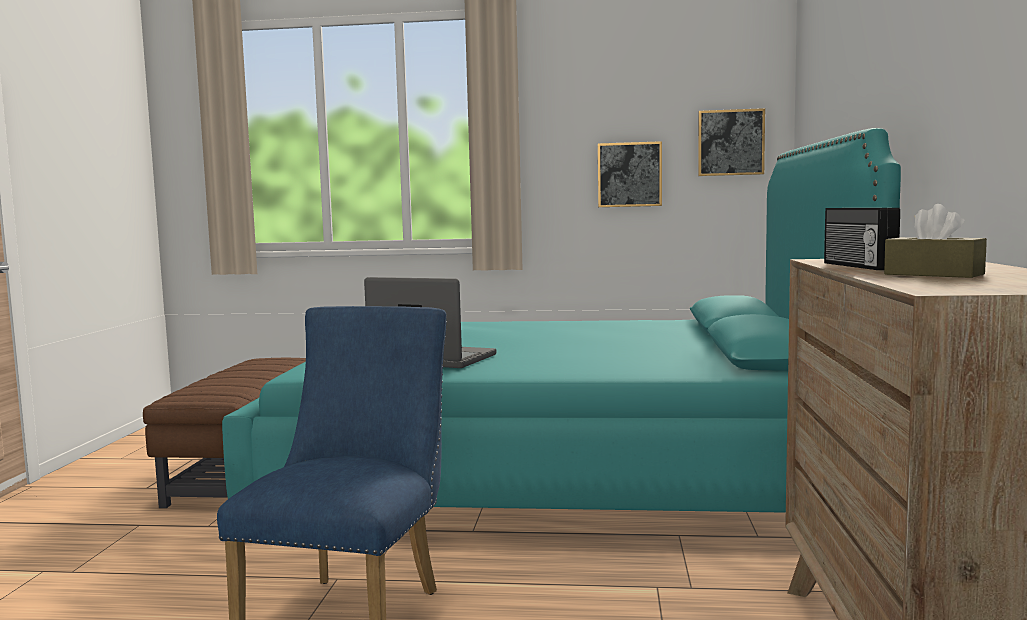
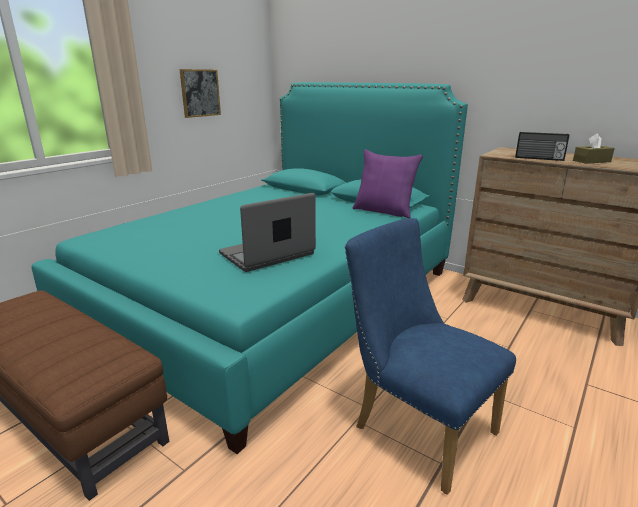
camera: 60 degrees left, 15 degrees up
(713, 364) = (384, 211): none -> purple pillow
(730, 142) = (248, 72): picture -> none

